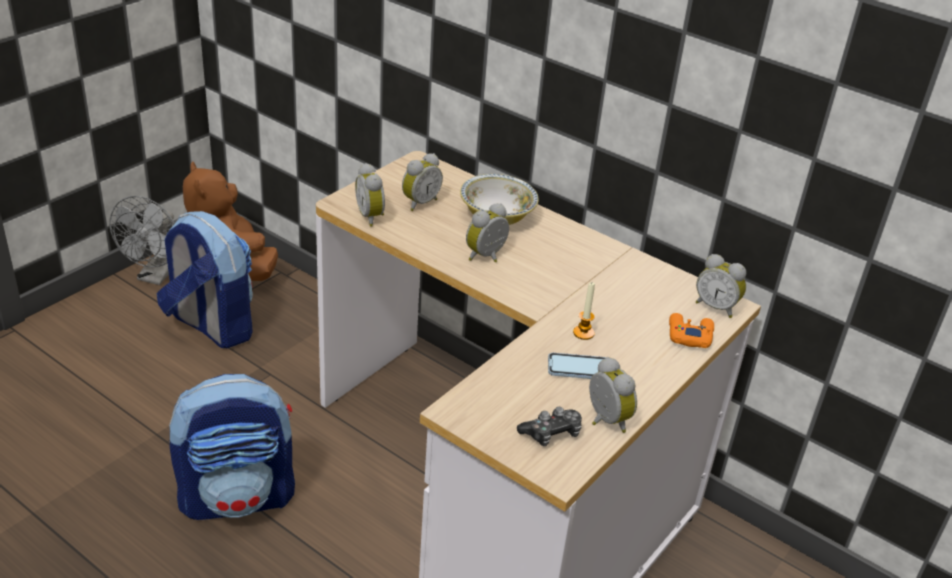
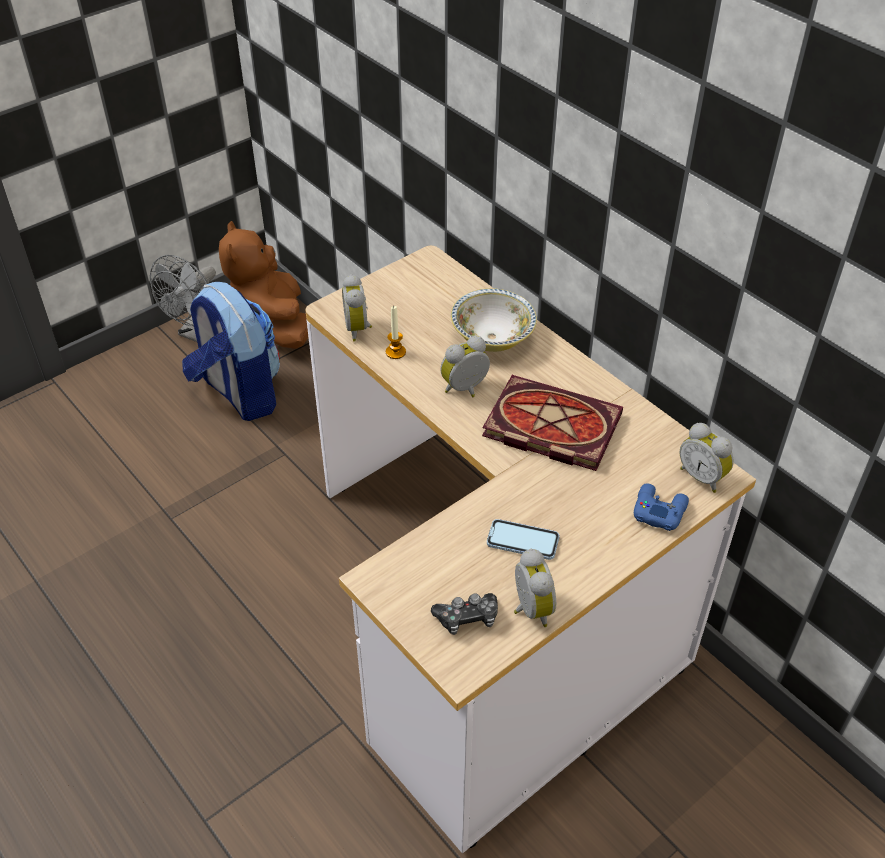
camera: 15 degrees right, 10 degrees up
(238, 497) = (225, 587): backpack -> none
(419, 203) = (414, 314): alarm clock -> none
(570, 280) = (548, 427): none -> book
(583, 333) = (541, 496): candle -> candle (395, 352)
(689, 335) = (659, 510): orange game controller -> blue game controller

